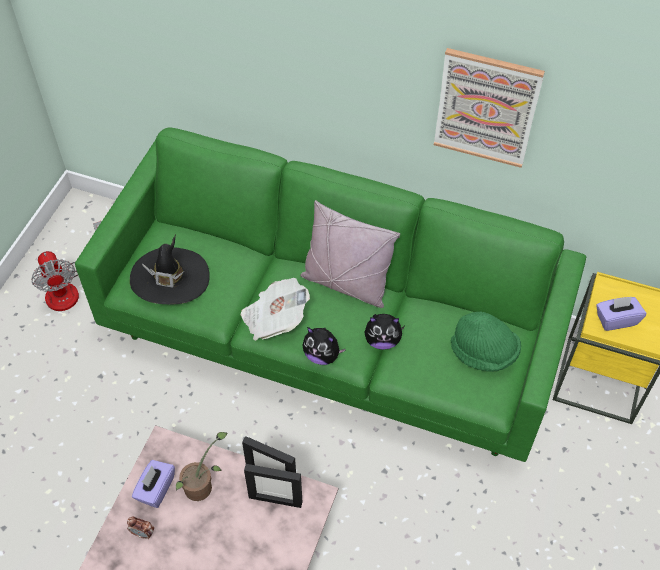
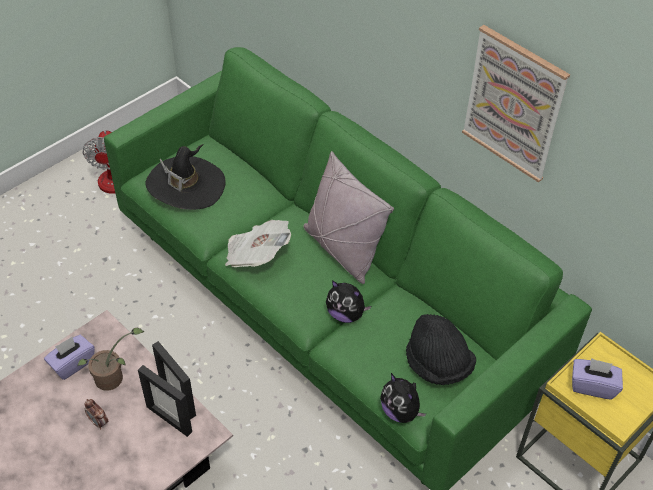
camera: 25 degrees right, 5 degrees down
(143, 533) = (38, 396): alarm clock -> alarm clock (99, 422)
(322, 355) = (280, 304): plush toy -> plush toy (400, 411)
(484, 353) = (438, 364): green hat -> black hat

